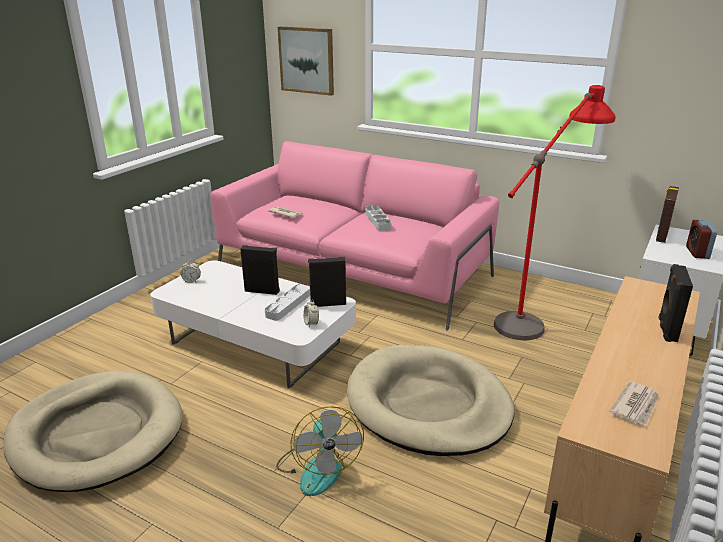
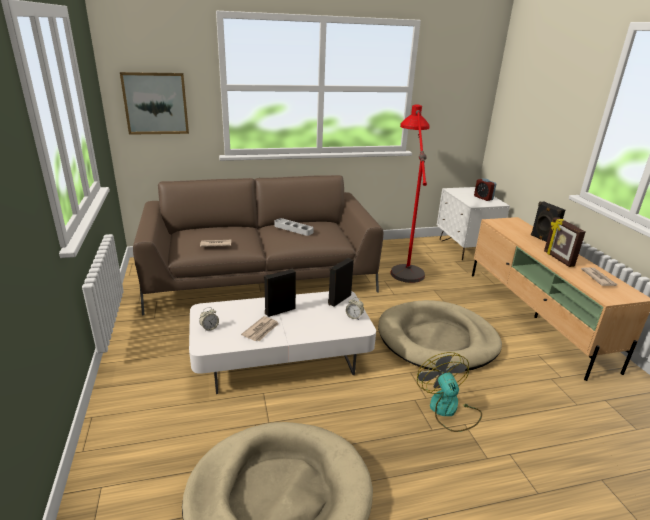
camera: 45 degrees left, 0 degrees up
(221, 299) = (261, 330): none -> newspaper
(288, 305) = (316, 312): grey tray -> none
(318, 467) = (448, 410): fan -> fan turned 135 degrees counterclockwise
(353, 270) = (261, 277): pink sofa -> brown sofa
(661, 235) = (455, 193): picture frame -> picture frame (558, 259)

